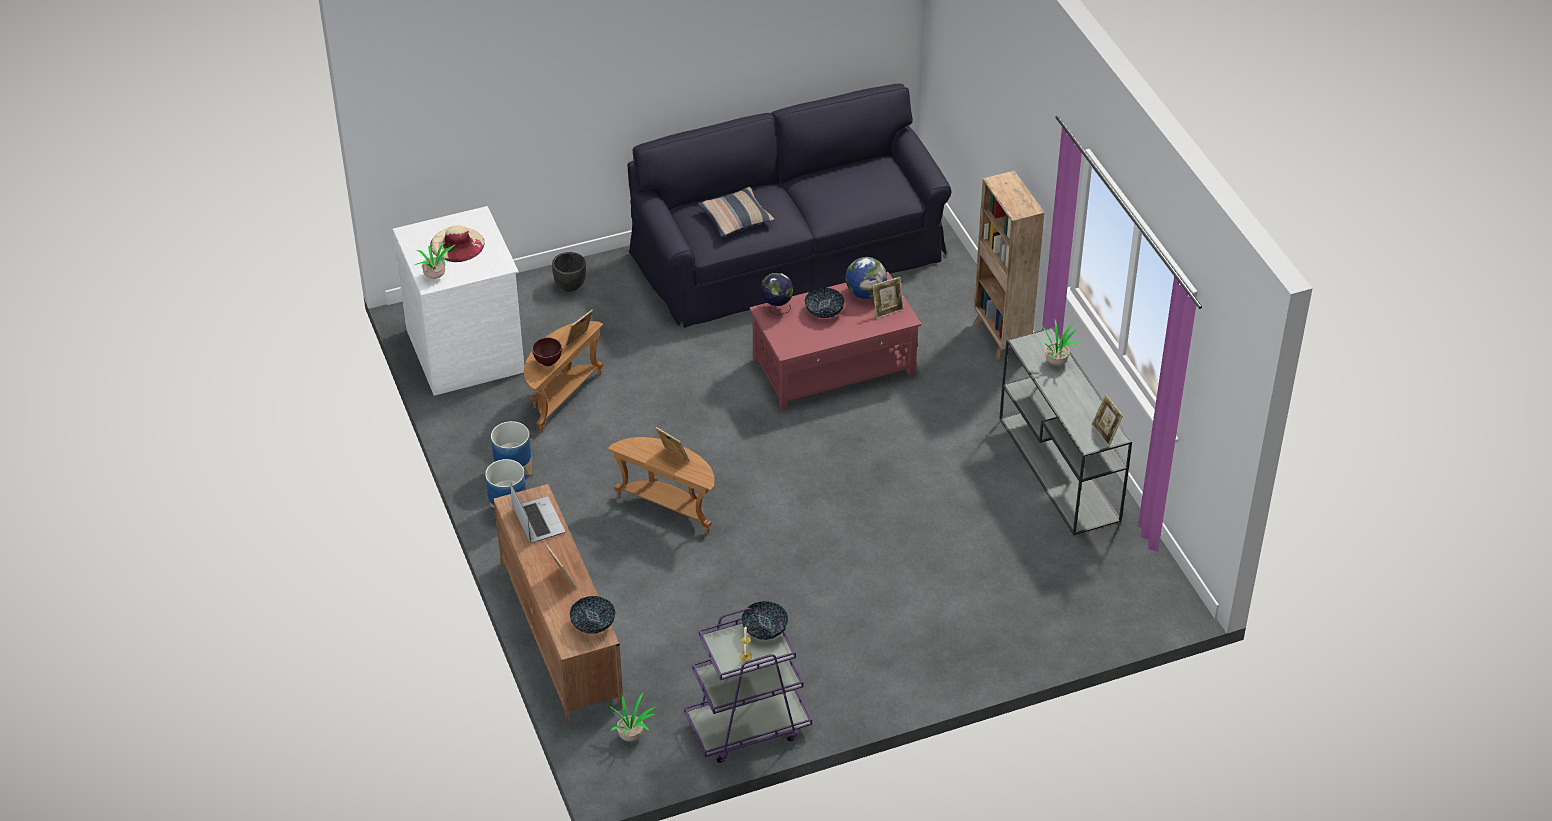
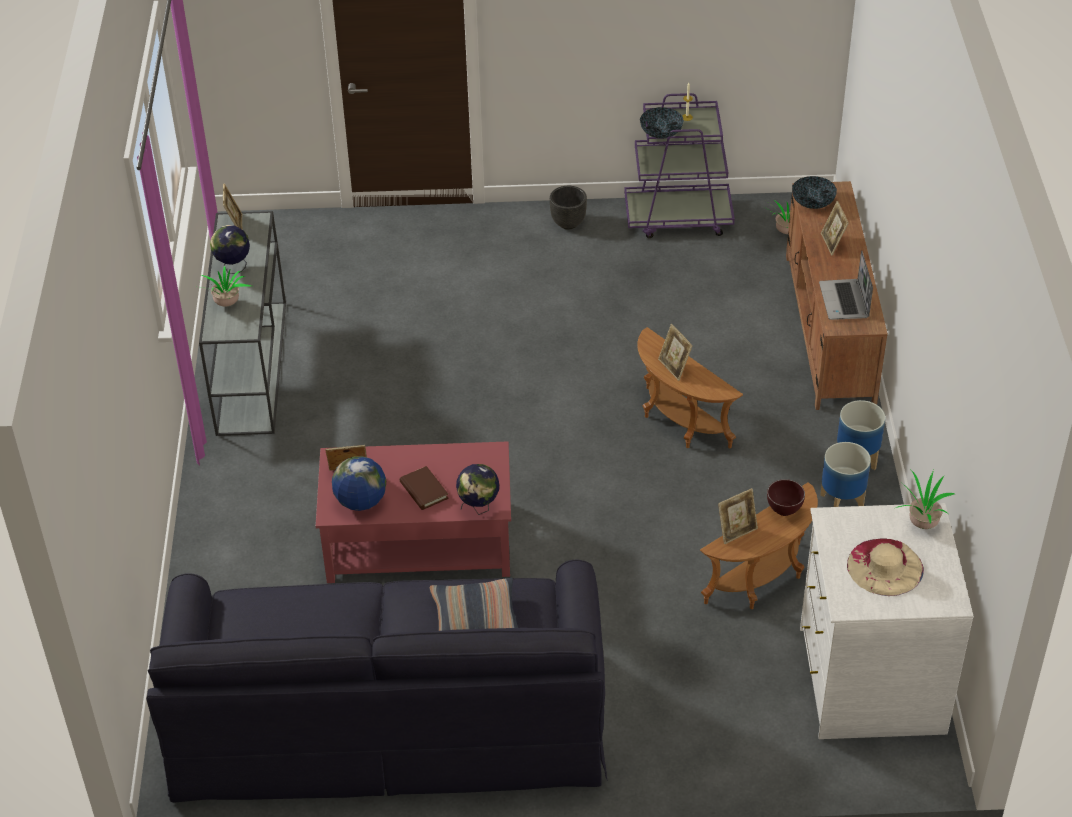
camera: 160 degrees left, 0 degrees up
(570, 286) = (706, 748): black planter -> black planter (568, 223)
(824, 311) = (423, 490): bowl -> brown book
(1001, 338) = (203, 528): brown bookcase -> none
(1075, 394) = (233, 268): none -> globe

